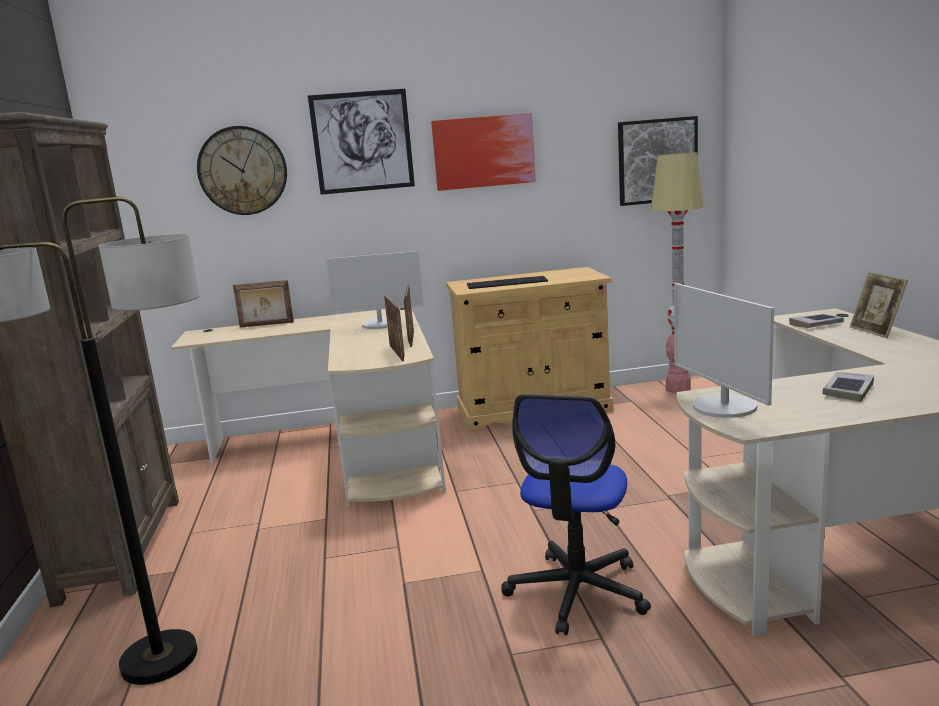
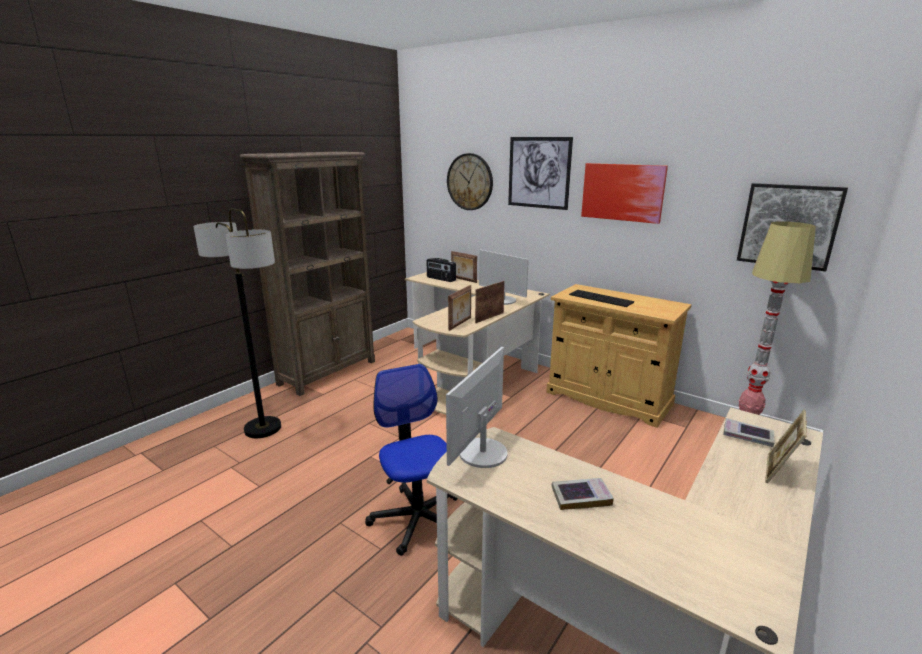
camera: 45 degrees right, 5 degrees up
(231, 332) = (440, 279): none -> radio
(577, 592) = (417, 518): office chair -> office chair turned 90 degrees clockwise

